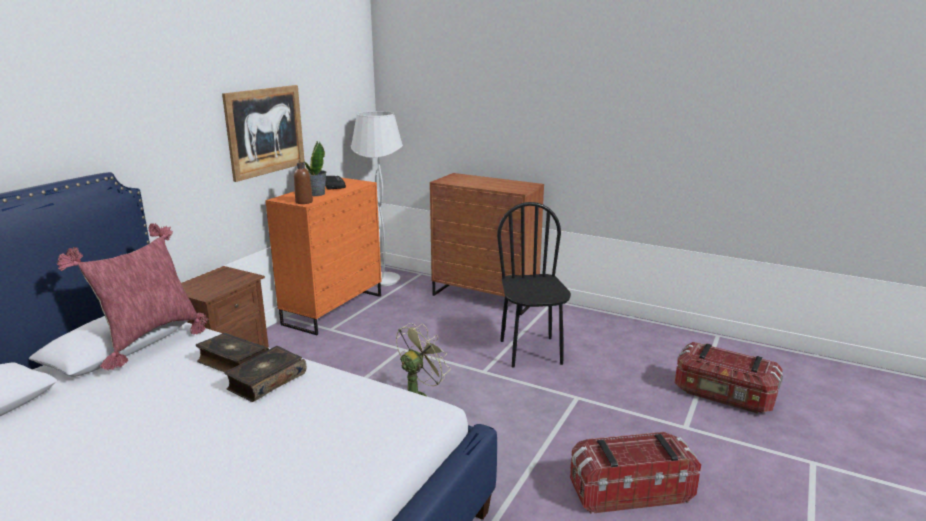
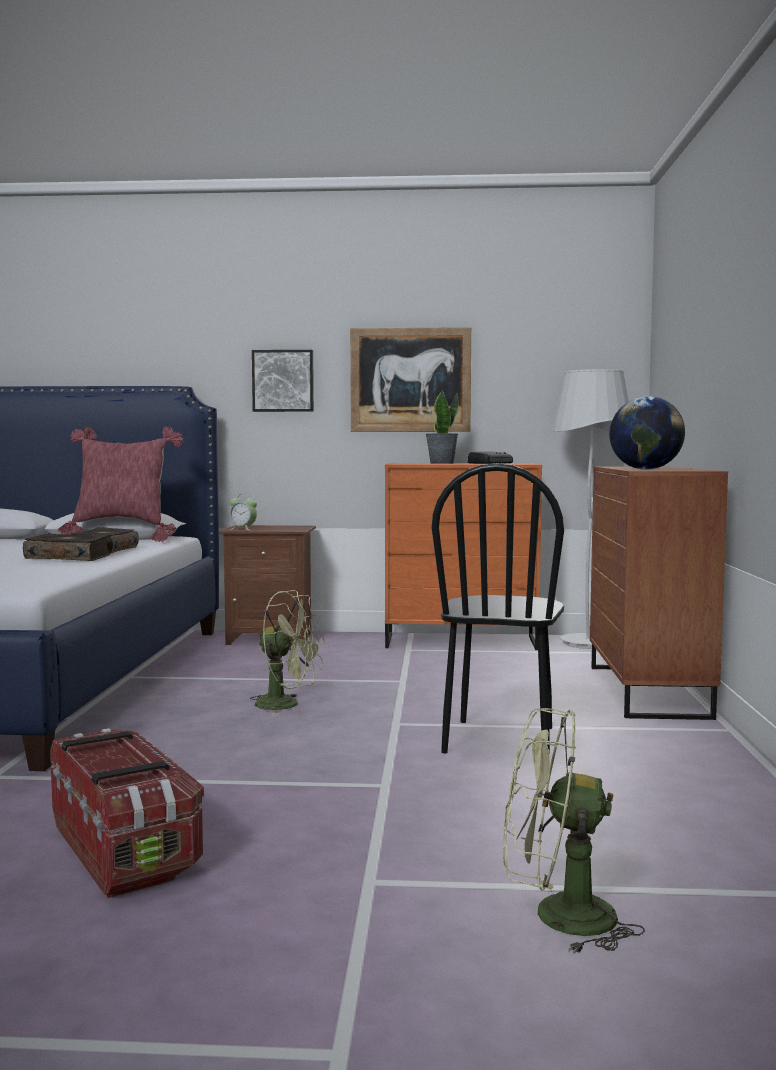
camera: 65 degrees right, 15 degrees down
(178, 148) = (283, 381): none -> picture
(209, 292) = (243, 529): none -> alarm clock
(304, 202) = (402, 463): brown bottle -> none
(509, 188) = (645, 469): none -> globe
(531, 352) = (500, 740): black chair -> black chair turned 135 degrees clockwise
(723, 396) = (557, 917): storage box -> green fan

